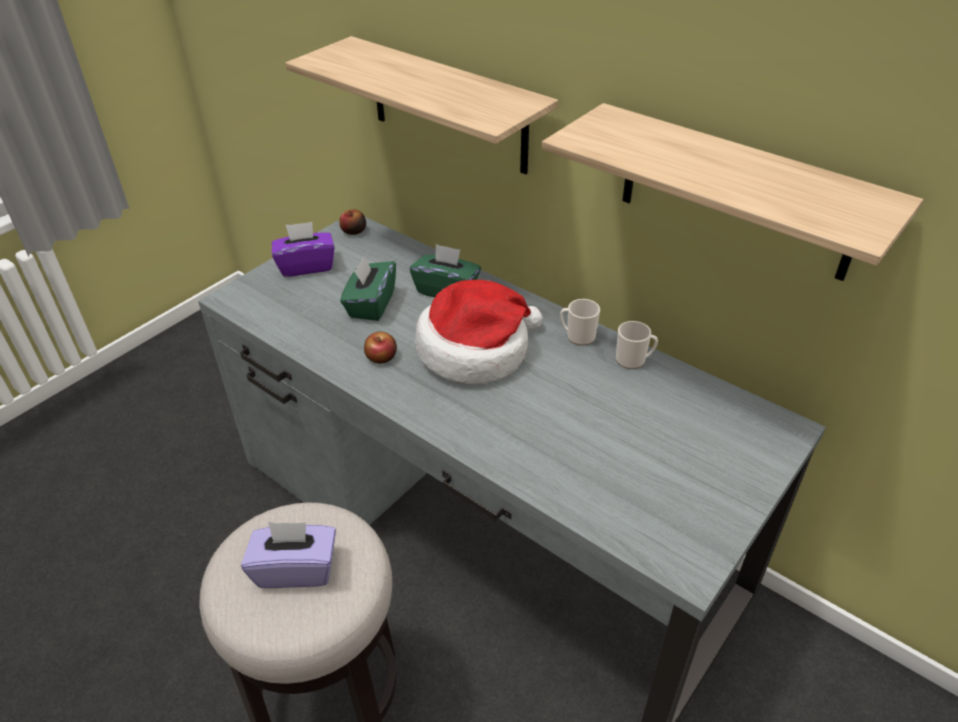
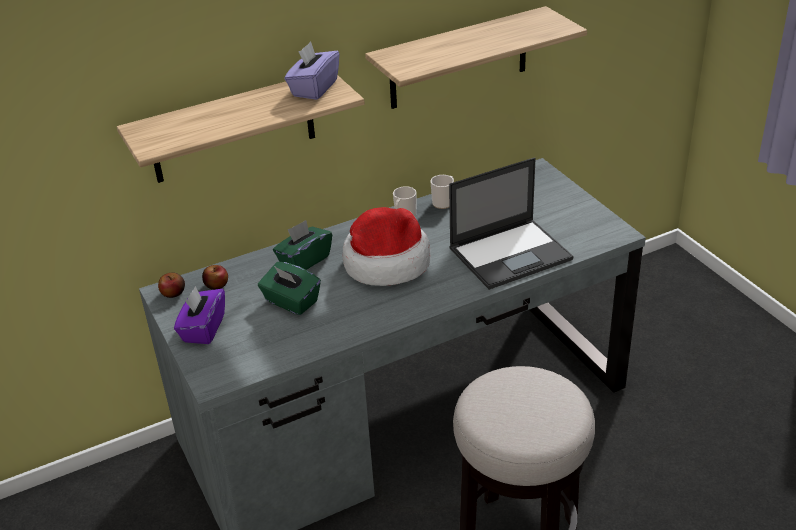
camera: 65 degrees left, 5 degrees down
(296, 569) = (527, 403): purple tissue box -> purple tissue box (314, 88)
(381, 357) = (361, 308): apple -> apple (216, 285)
(559, 456) = (511, 253): none -> laptop

